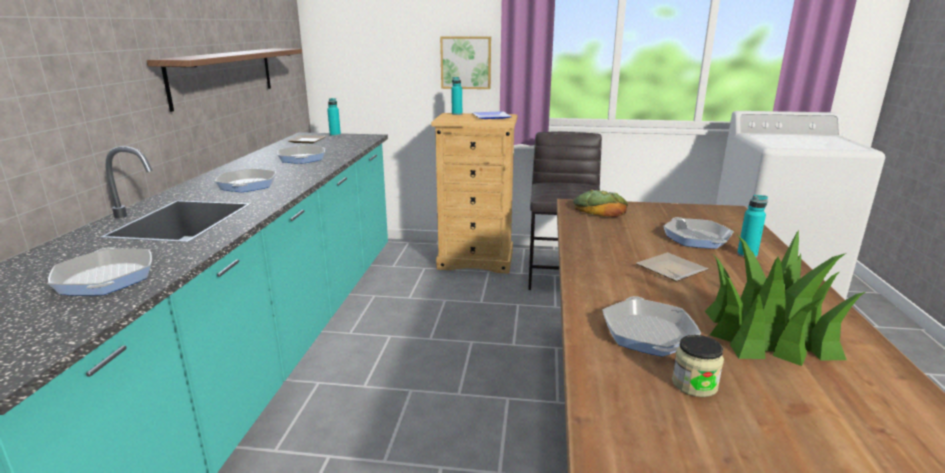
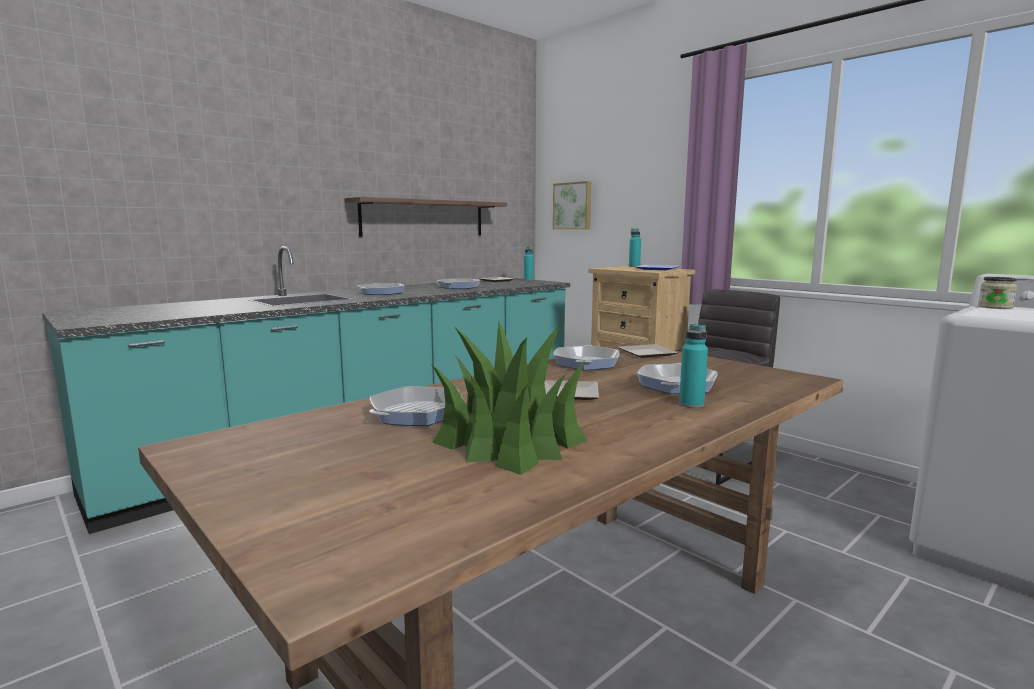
camera: 40 degrees right, 10 degrees down
(106, 278) = (199, 310): frying pan -> frying pan (586, 363)
(466, 62) = (659, 216): picture -> picture (573, 206)
(600, 209) = (644, 353): bread -> plate
(694, 384) = (354, 440): jar -> jar (995, 307)

